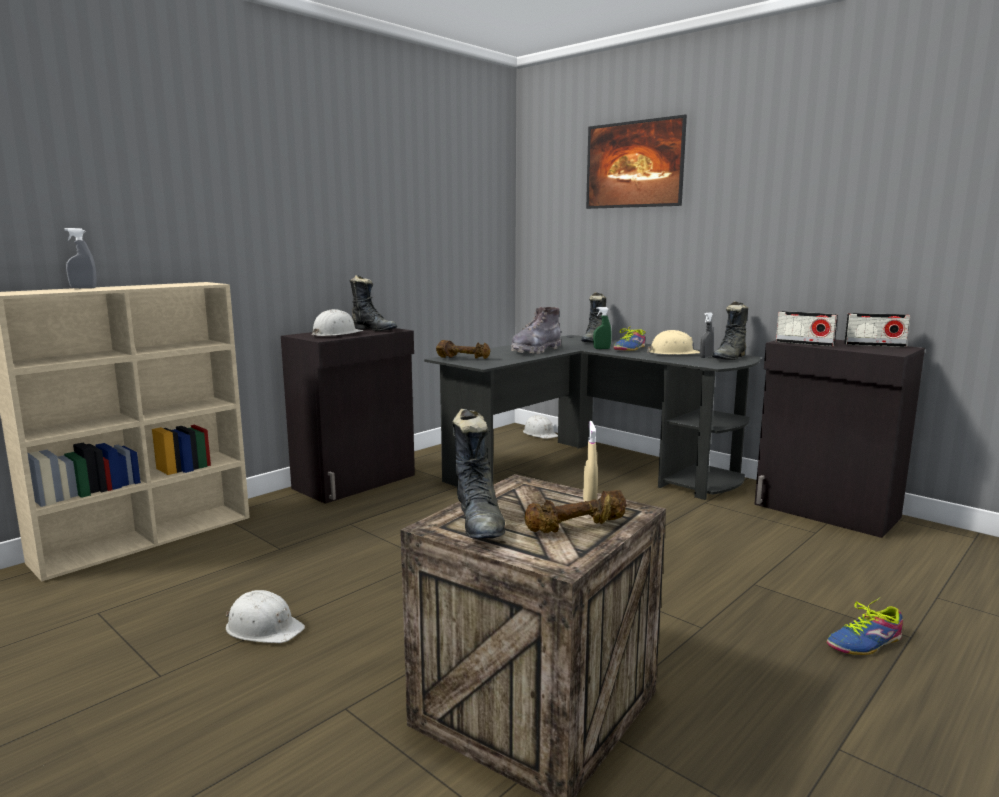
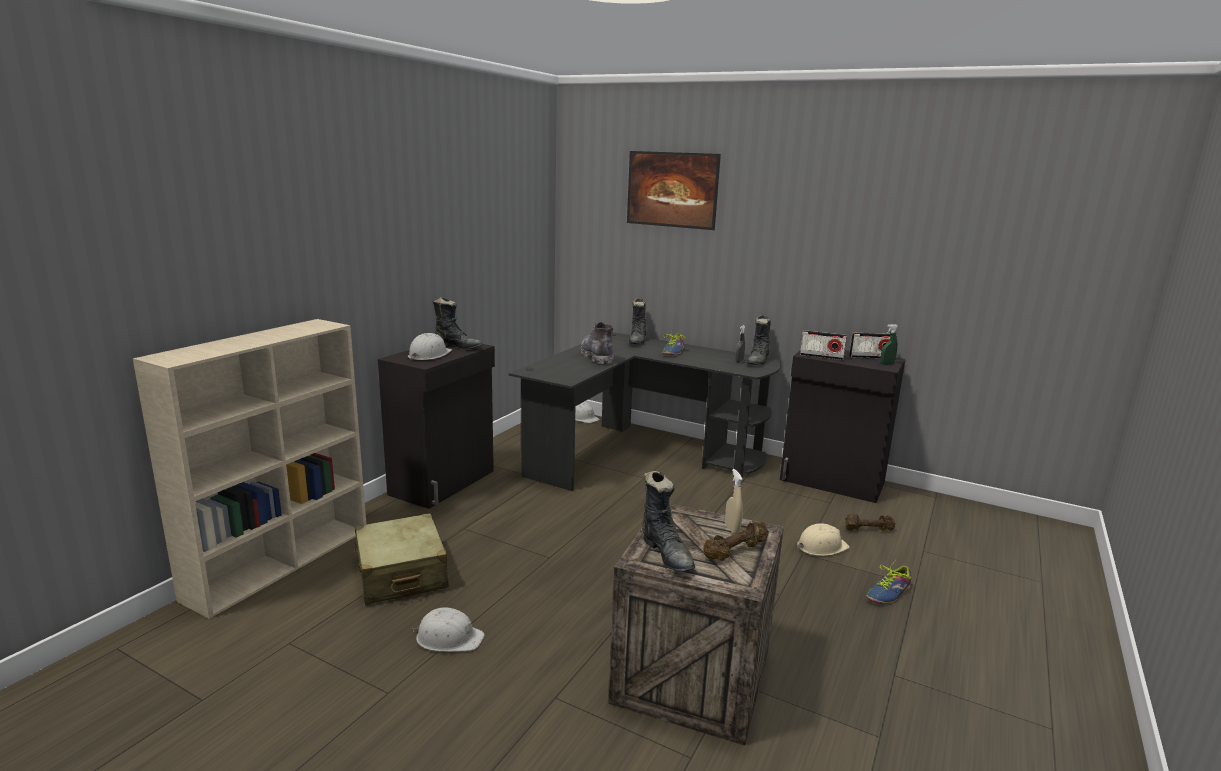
camera: 15 degrees left, 5 degrees up
(83, 288) = (223, 343): grey spray bottle -> none
(256, 560) = (401, 574): none -> beige suitcase
(463, 358) = (543, 371): brown dumbbell -> brown dumbbell (868, 529)
(535, 350) = (597, 357): grey boot -> grey boot turned 135 degrees clockwise
(601, 348) = (650, 352): green spray bottle -> green spray bottle (887, 364)
(673, 353) = (711, 357): beige hard hat -> beige hard hat (821, 546)

